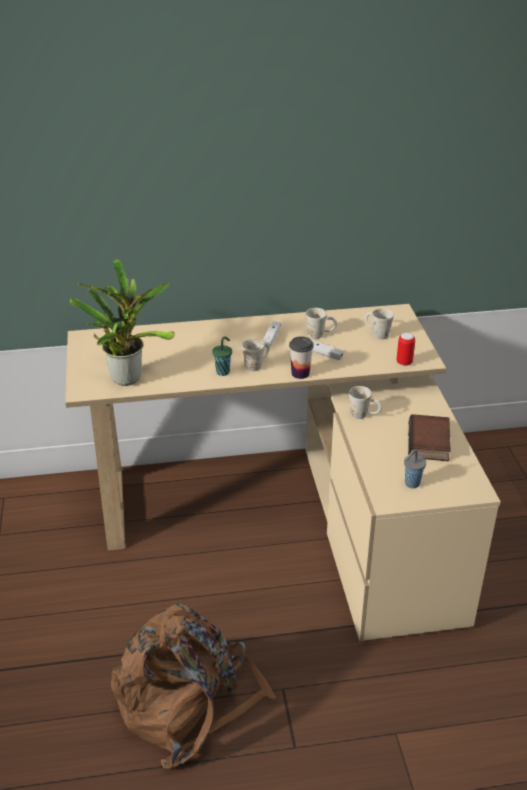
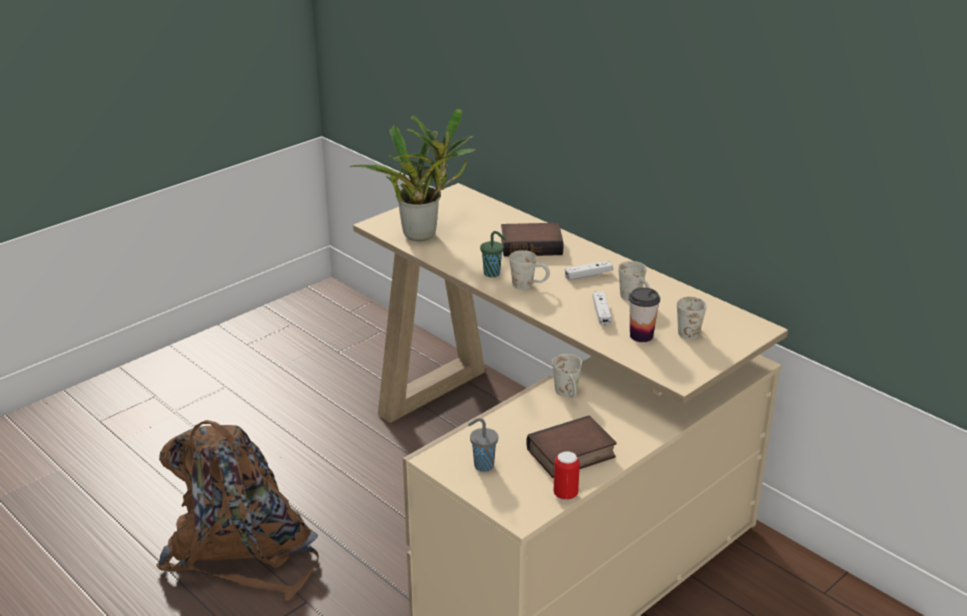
camera: 55 degrees right, 5 degrees down
(204, 340) = (532, 245): none -> book
(300, 373) = (545, 313): cup -> cup (641, 336)
(404, 362) = (654, 365): can -> can (565, 494)

